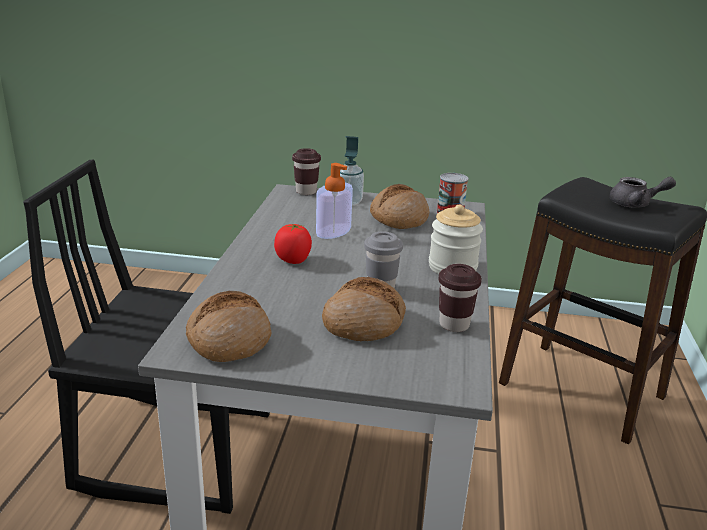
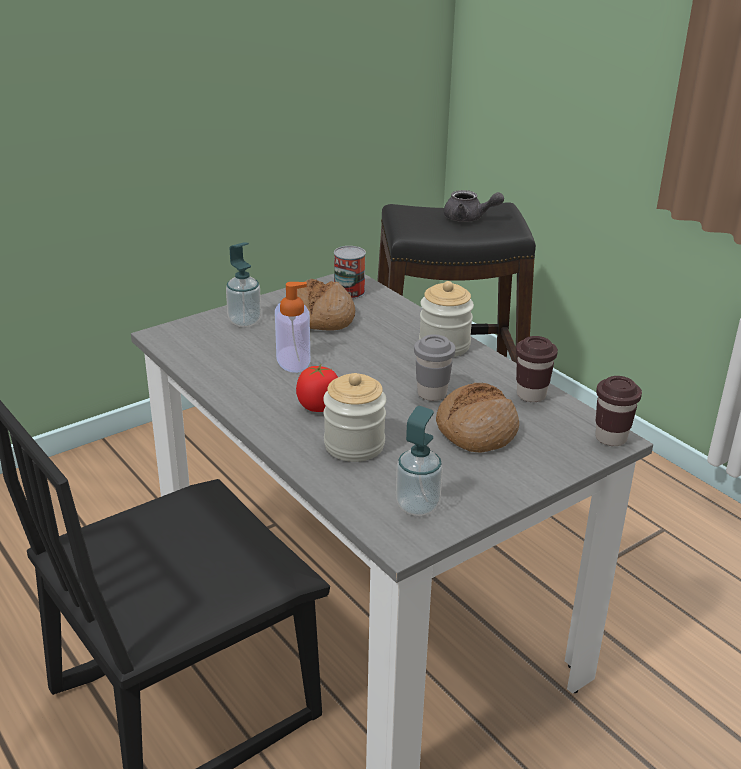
camera: 45 degrees left, 5 degrees up
(229, 339) = (417, 506): bread -> soap dispenser
(268, 288) = (354, 445): none -> jar
(306, 192) = (181, 328): brown cup -> brown cup (611, 438)
(635, 204) = (468, 218): grey teapot -> grey teapot turned 60 degrees clockwise

